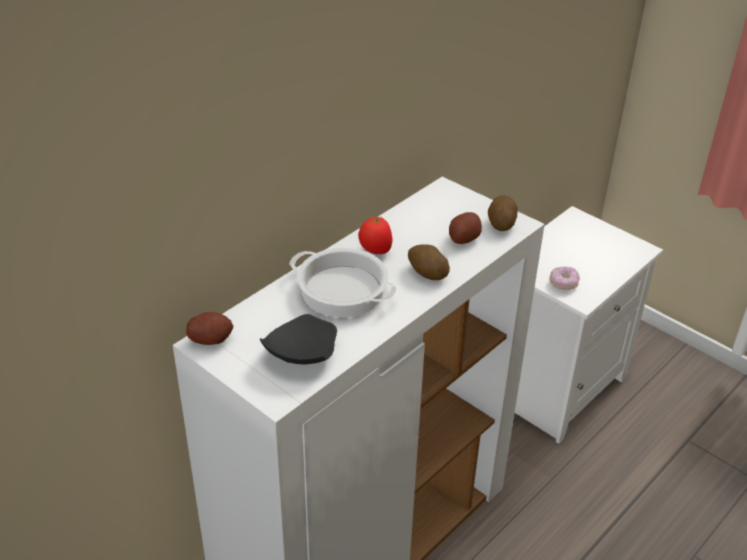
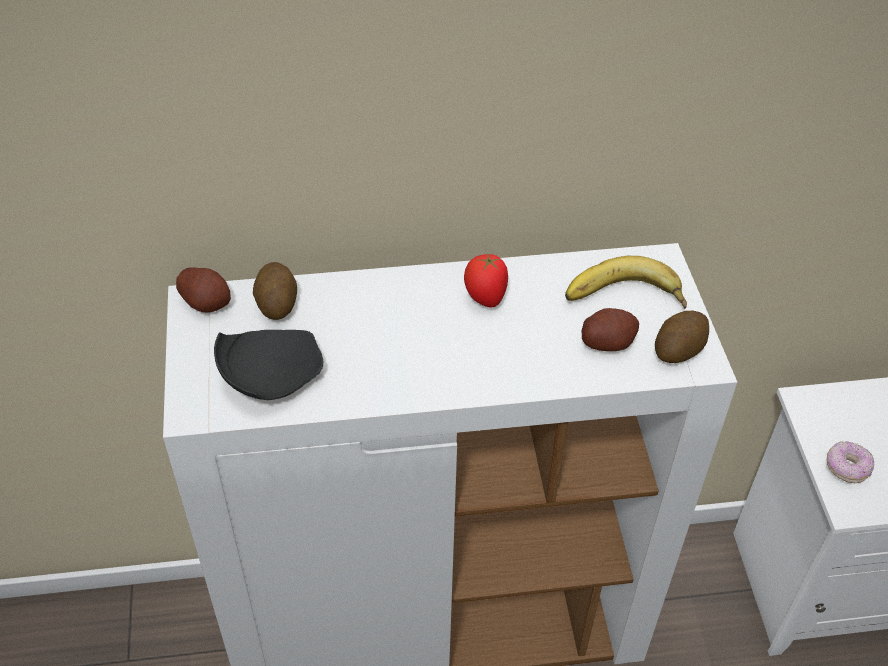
camera: 40 degrees right, 10 degrees up
(344, 290) = (396, 326): cooking pot -> none
(427, 273) = (511, 361): potato -> potato (276, 303)
(448, 214) = (624, 299): none -> banana

